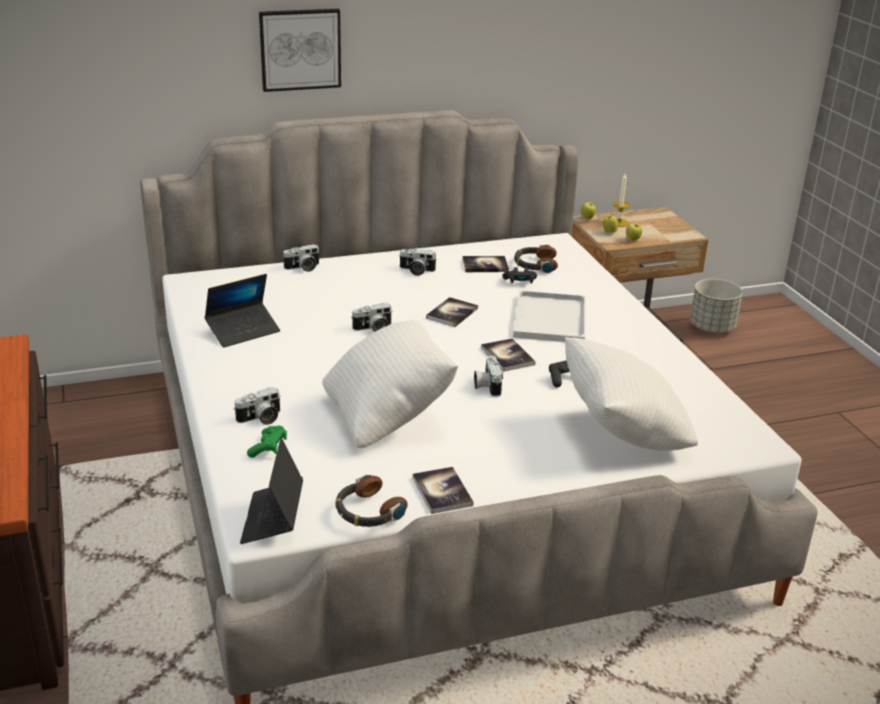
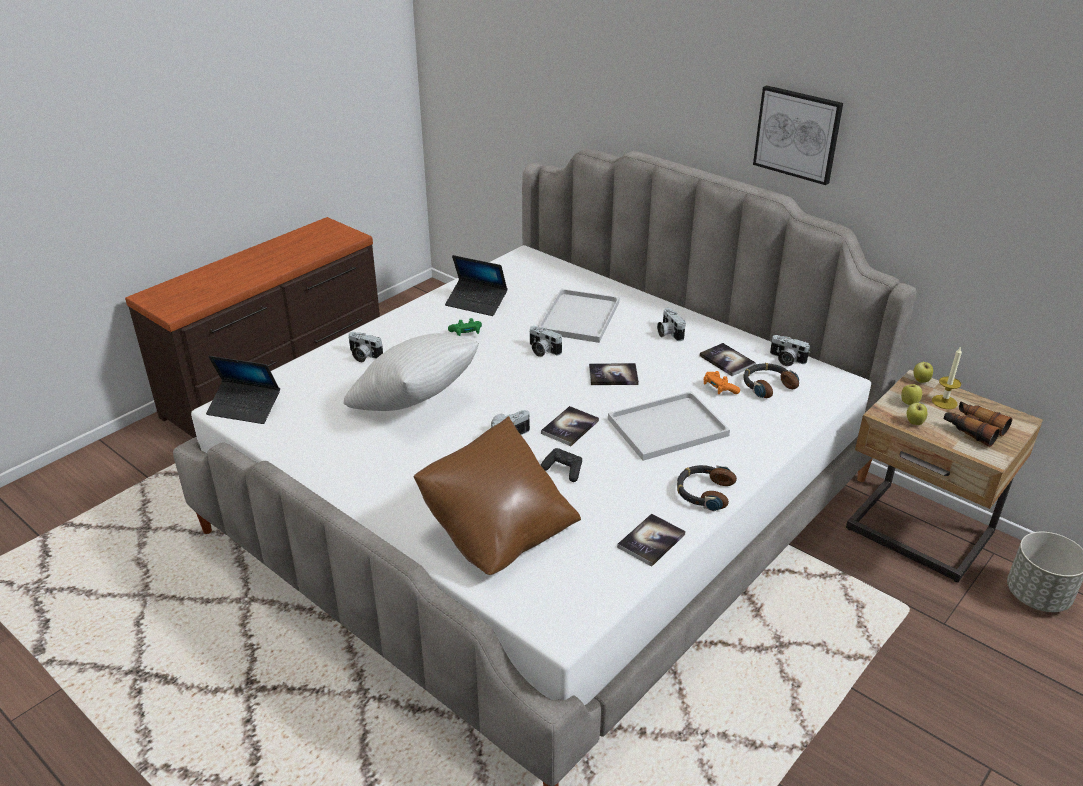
camera: 60 degrees right, 5 degrees up
(268, 448) = (328, 373): green game controller -> green game controller (466, 333)
(273, 519) = (245, 408): laptop -> laptop turned 135 degrees counterclockwise
(300, 49) = (667, 90): picture -> picture (797, 134)
(303, 268) = (604, 286): camera -> camera (786, 360)
(337, 295) = (578, 316): none -> white tray
(368, 511) = (276, 441): headphones -> headphones (704, 492)
(442, 491) = (329, 465): book -> book (651, 541)
(520, 282) = (719, 389): black game controller -> orange game controller
(623, 434) = (498, 531): white pillow -> brown pillow
(657, 227) = (973, 429): none -> binoculars

